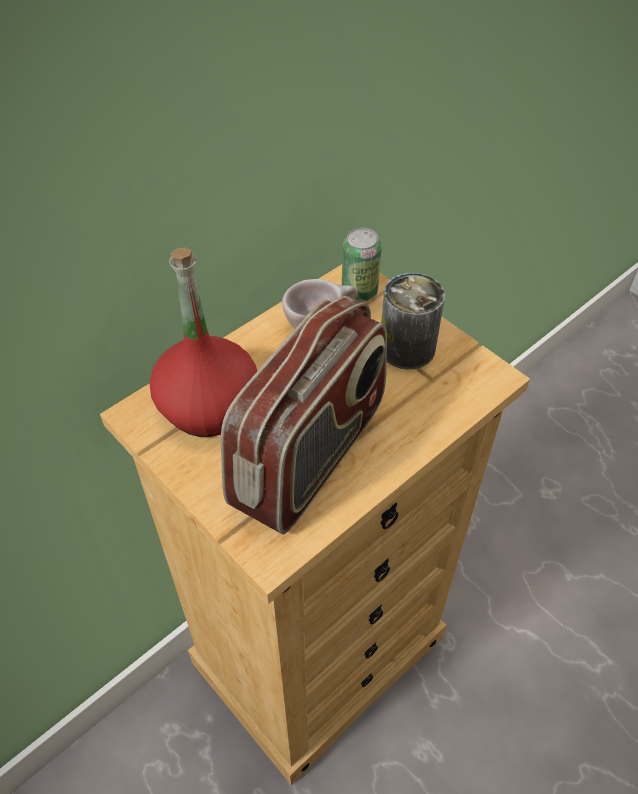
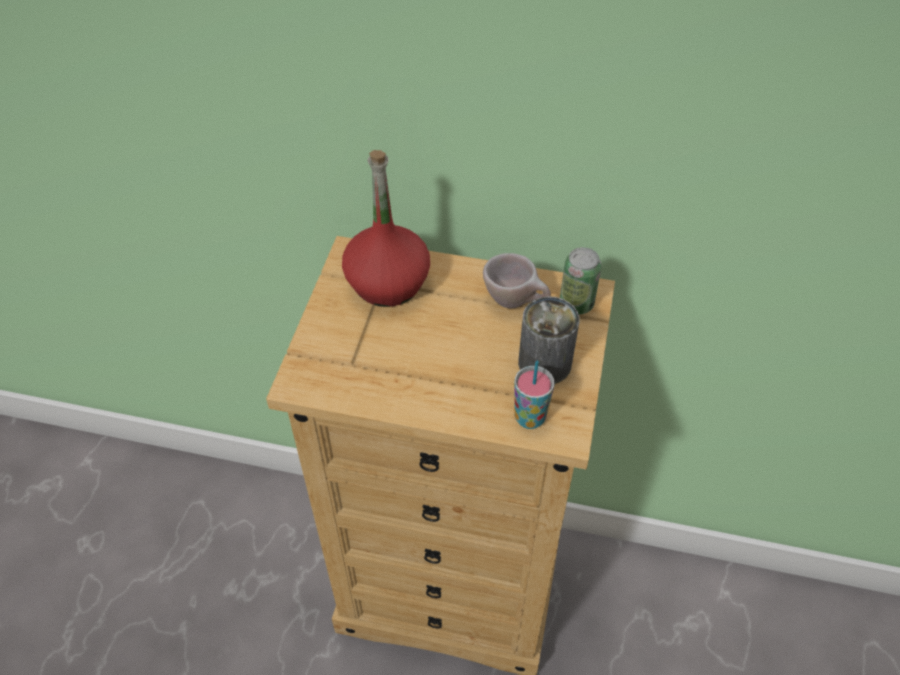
camera: 55 degrees right, 0 degrees up
(311, 455) = (392, 361): radio -> none
(459, 391) = (529, 418): none -> cup

